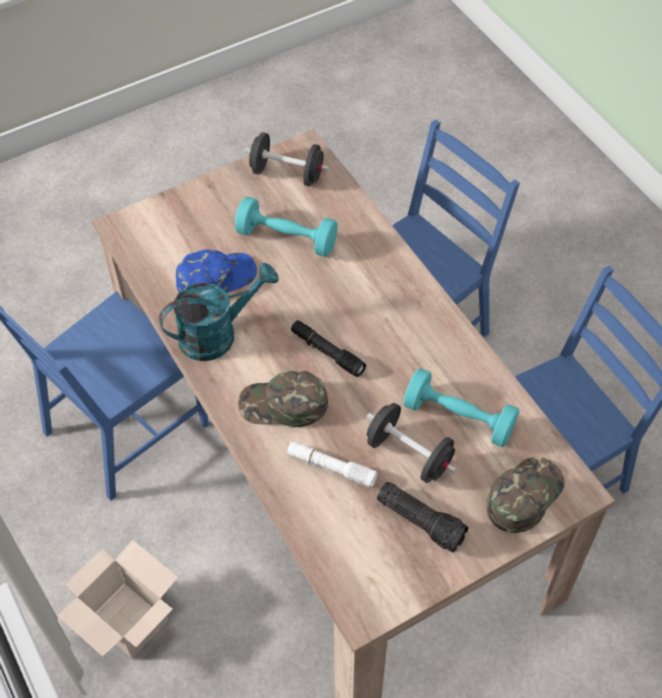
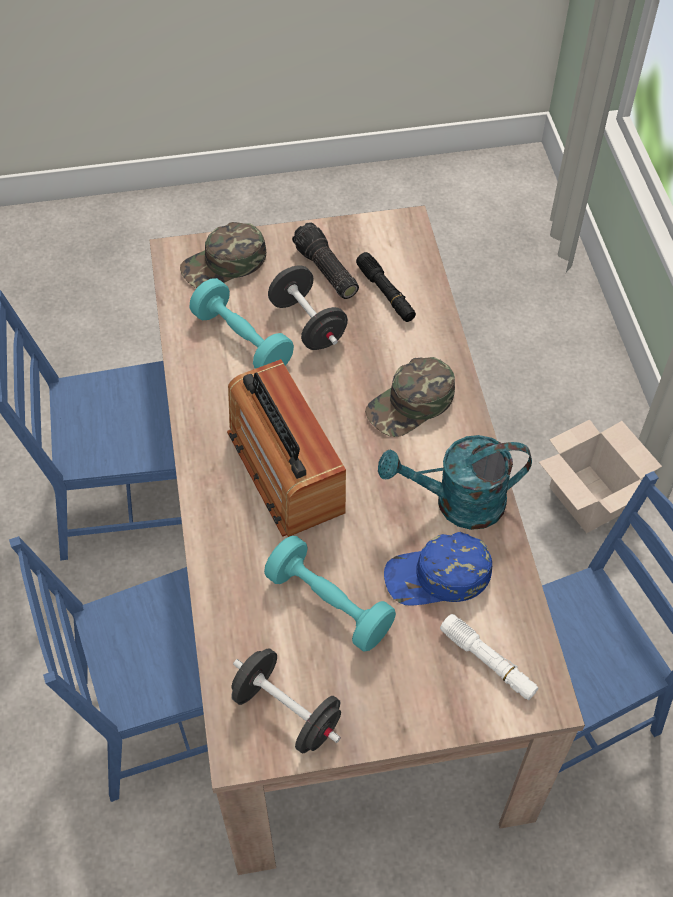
camera: 160 degrees left, 0 degrees up
(283, 405) = (411, 404): green cap -> green cap turned 120 degrees clockwise
(327, 352) = (342, 444): black flashlight -> black flashlight (386, 293)
(331, 467) = (387, 334): white flashlight -> white flashlight (488, 662)
(363, 318) = (285, 470): none -> radio

